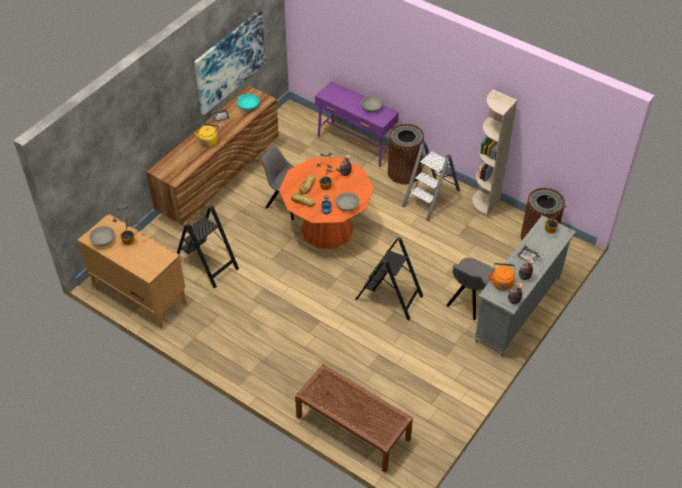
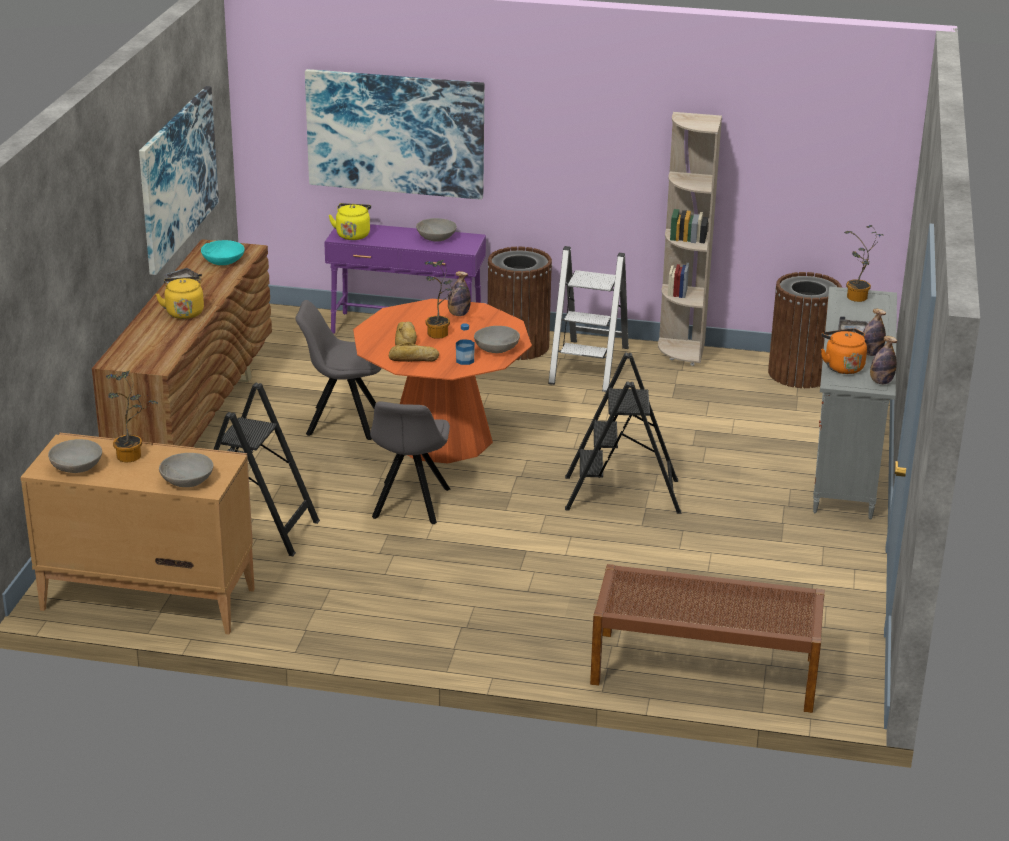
camera: 25 degrees left, 20 degrees down
(143, 265) = (187, 481): none -> grey bowl
(331, 94) = (353, 234): none -> yellow kettle
(359, 49) = (395, 133): none -> picture
(468, 301) = (758, 468): grey chair -> grey chair (410, 503)

